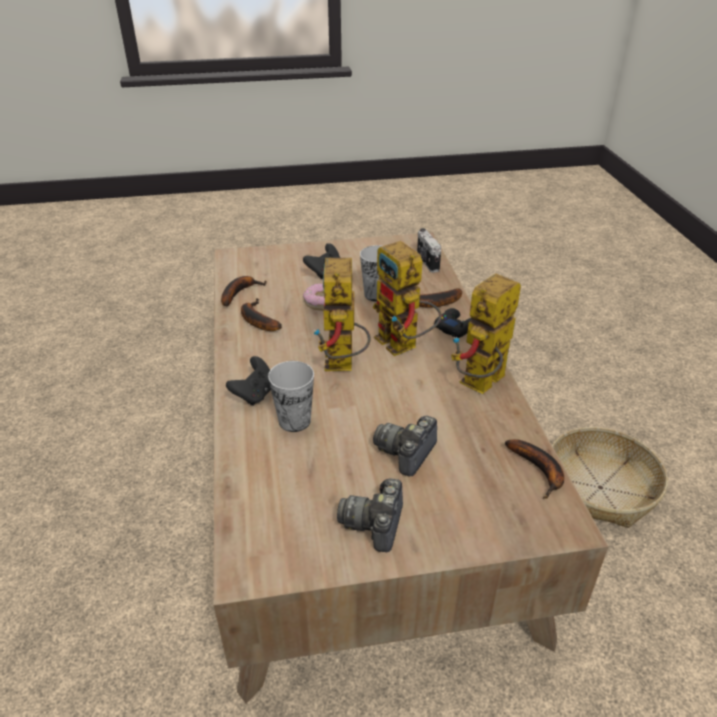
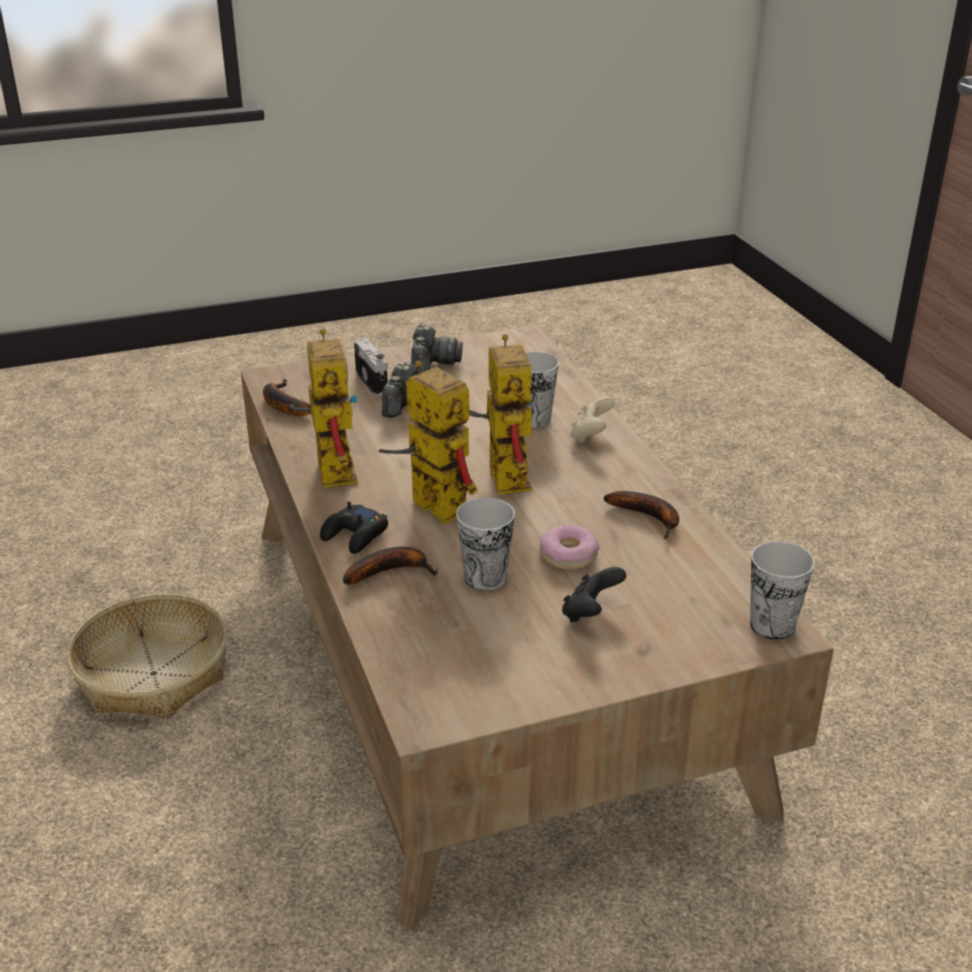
camera: 170 degrees right, 5 degrees down
(235, 259) = (772, 625): none -> cup
(239, 293) = (708, 557): banana -> none
(255, 394) = (590, 436): black game controller -> beige game controller
(426, 262) = (407, 659): camera -> camera (373, 382)
(480, 386) = (329, 467): toy robot -> toy robot turned 45 degrees counterclockwise

